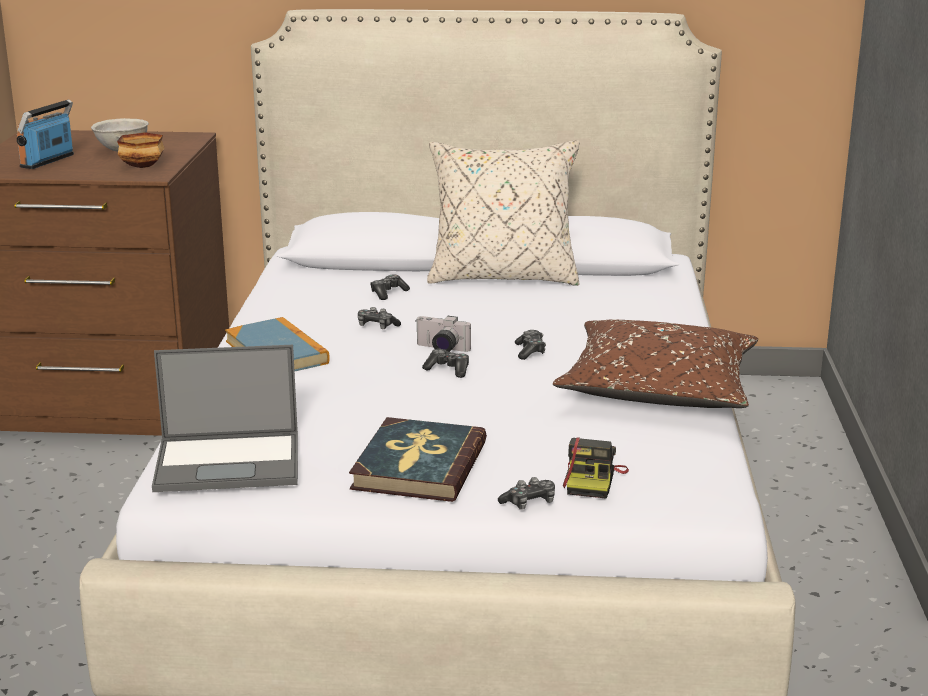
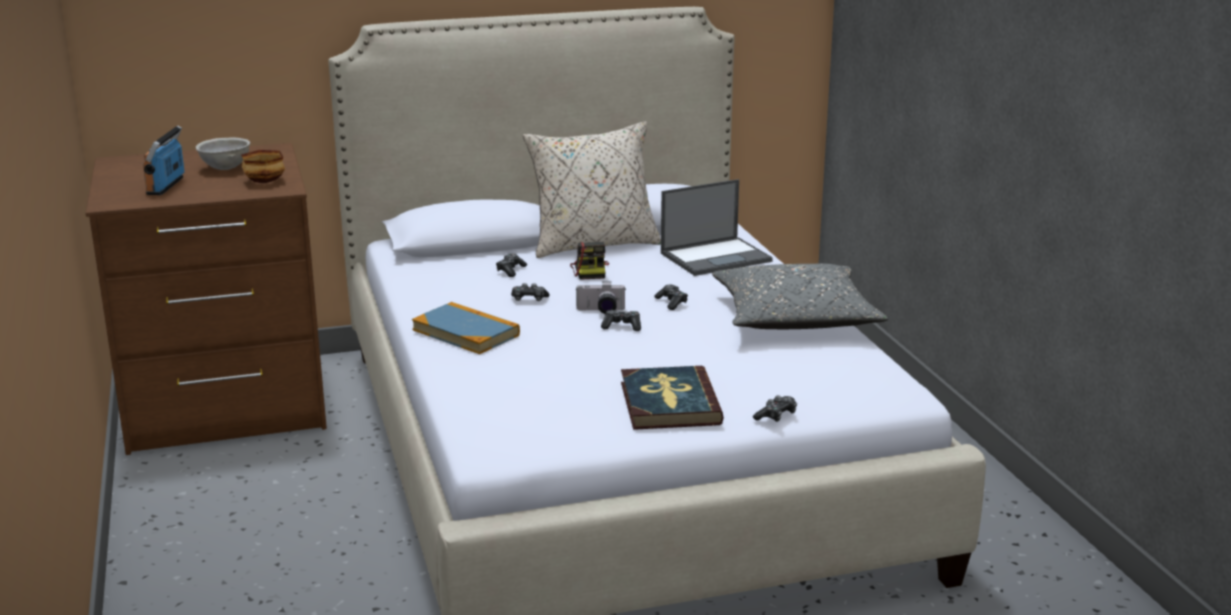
camera: 20 degrees left, 0 degrees up
(230, 462) = (521, 424): laptop -> laptop (716, 257)
(593, 480) = (807, 392): camera -> camera (590, 271)
(658, 389) = (794, 318): brown pillow -> grey pillow

